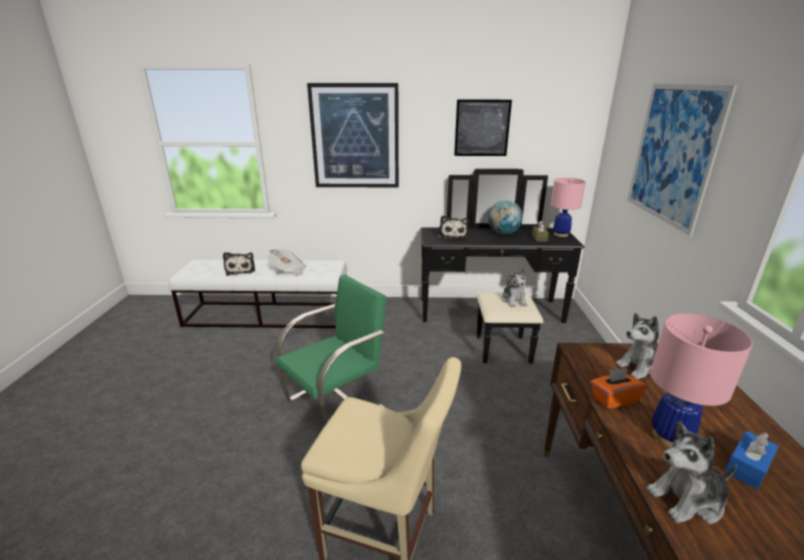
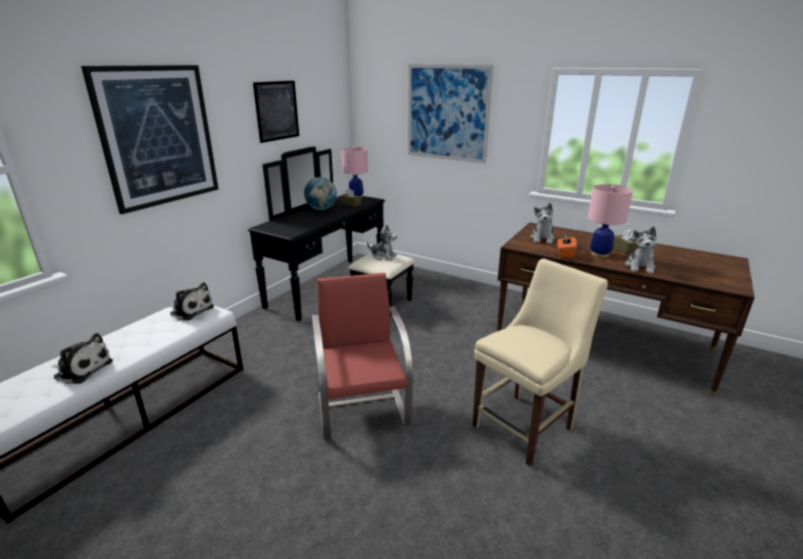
camera: 60 degrees left, 0 degrees up
(289, 271) = (156, 334): newspaper -> none
(337, 403) = (363, 408): green chair -> red chair
(452, 235) = (292, 224): plush toy -> plush toy (191, 310)
(747, 467) = (624, 249): blue tissue box -> brown tissue box

